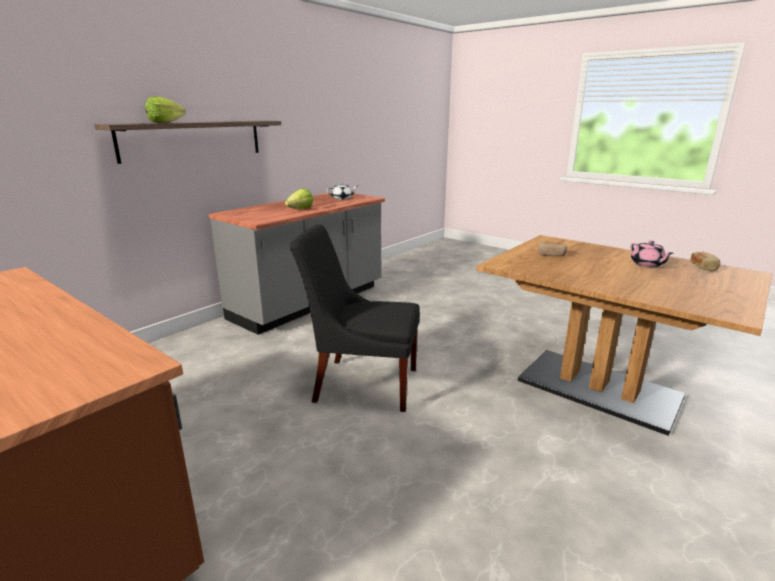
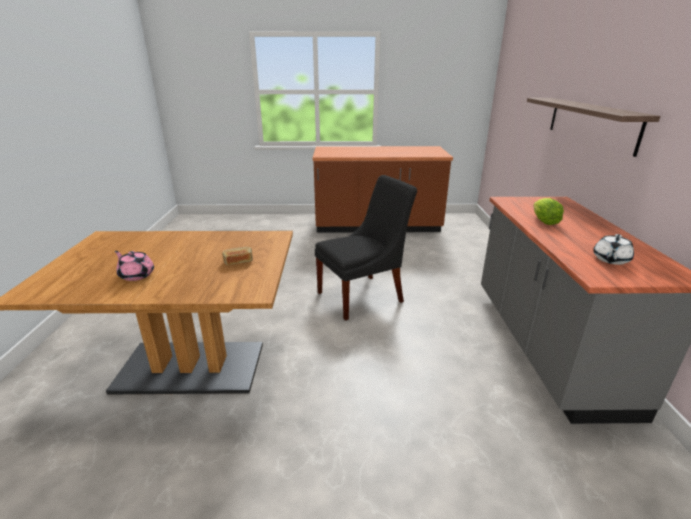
camera: 140 degrees right, 5 degrees up
(165, 122) = (564, 101): lettuce -> none
(704, 267) = (70, 290): bread -> none

